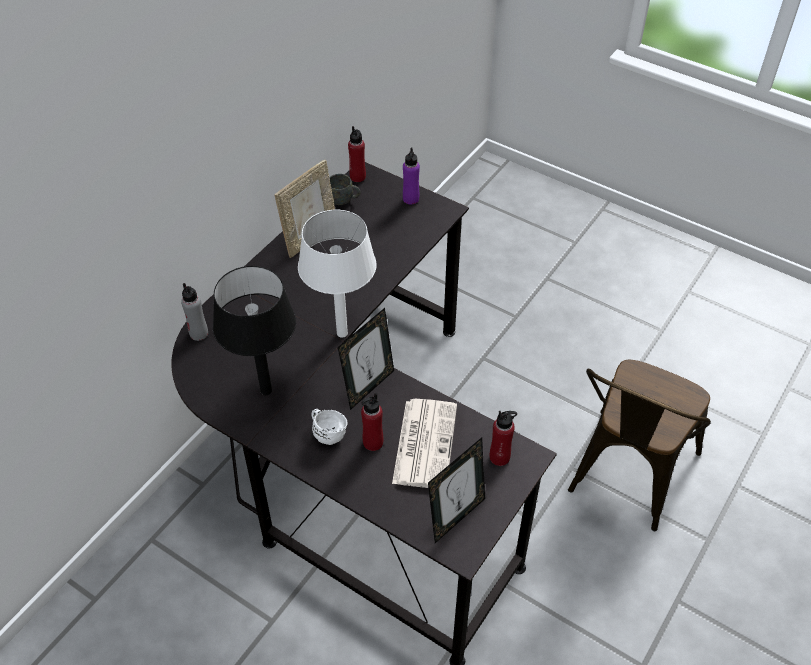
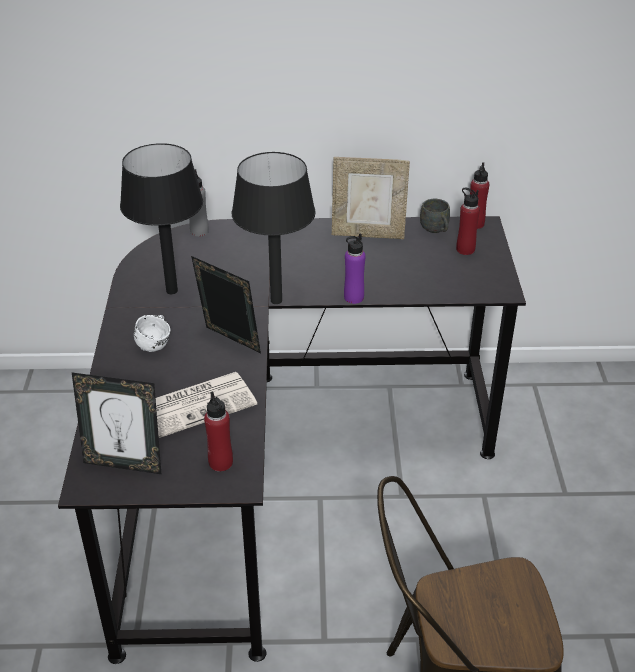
camera: 55 degrees right, 10 degrees down
(342, 333) = (277, 300): white table lamp -> black table lamp
(368, 387) = (229, 343): picture frame -> picture frame turned 150 degrees counterclockwise
(373, 442) = (168, 374): red bottle -> red bottle (465, 249)
(410, 199) = (488, 264): purple bottle -> purple bottle (353, 297)

